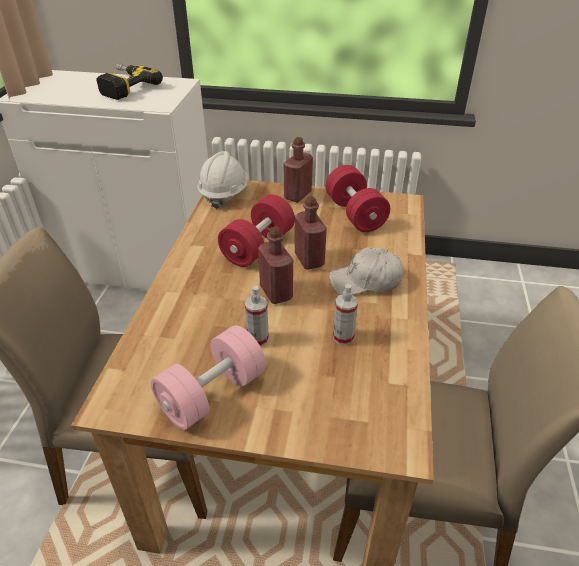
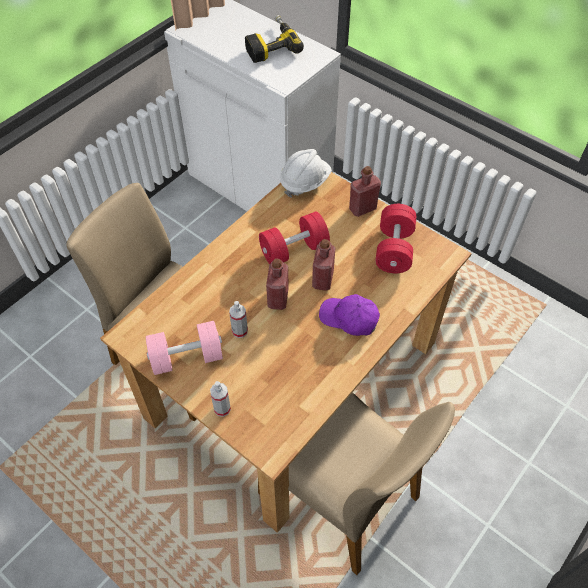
camera: 30 degrees right, 15 degrees up
(343, 337) = (296, 357): spray bottle -> spray bottle (222, 408)
(365, 281) = (349, 318): white cap -> purple cap

